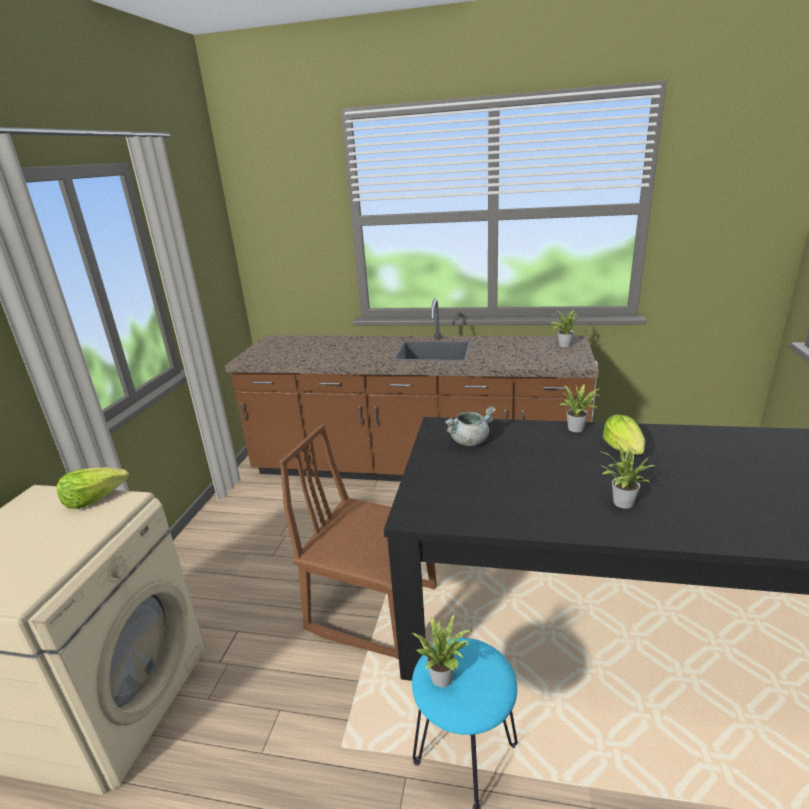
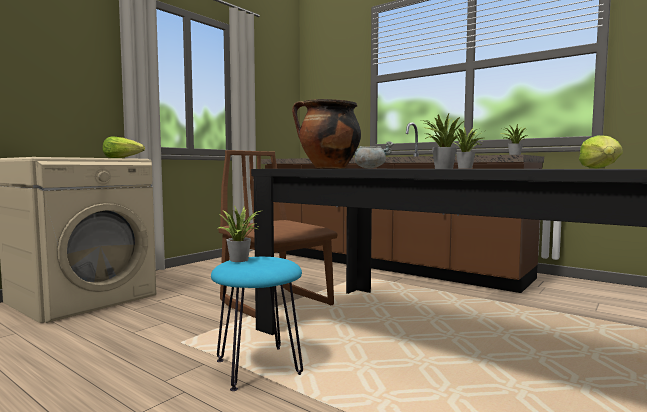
camera: 25 degrees right, 20 degrees down
(484, 511) = (328, 168): none -> cooking pot
(624, 449) = (491, 168): lettuce -> lettuce (601, 168)

